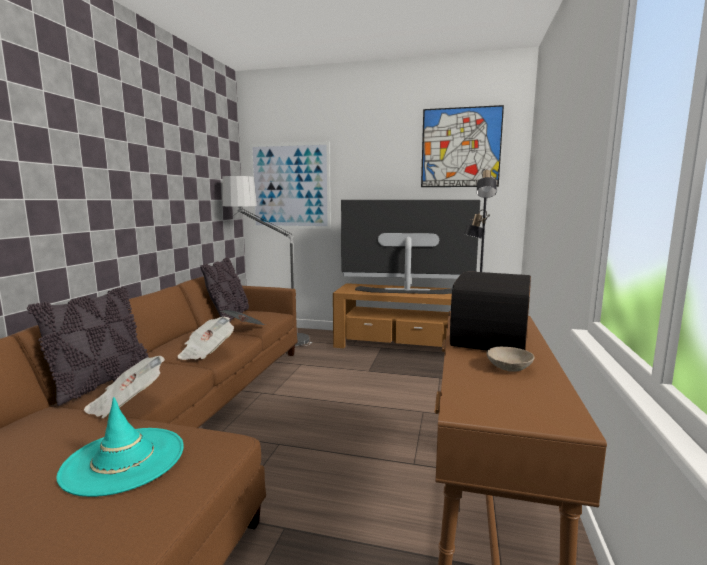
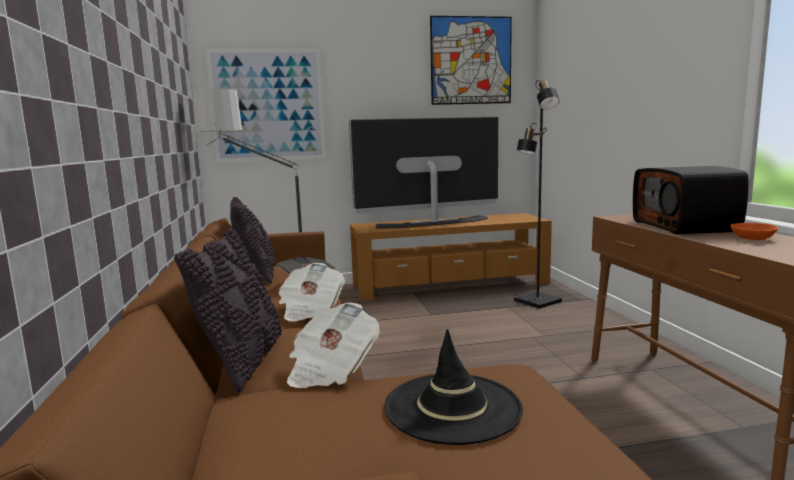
camera: 25 degrees left, 0 degrees up
(124, 460) = (452, 407): turquoise hat -> black hat
(509, 367) = (752, 238): beige bowl -> orange bowl

